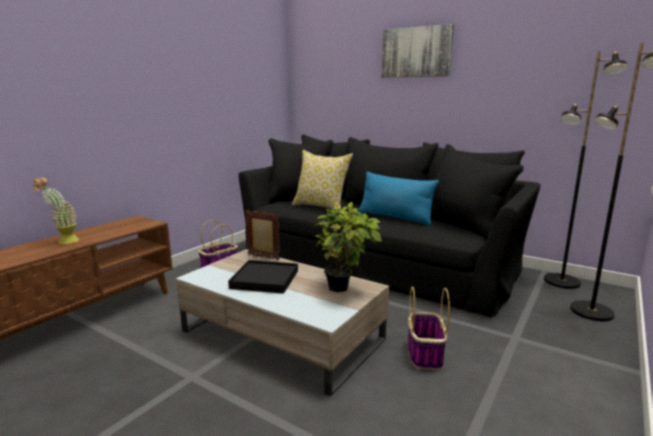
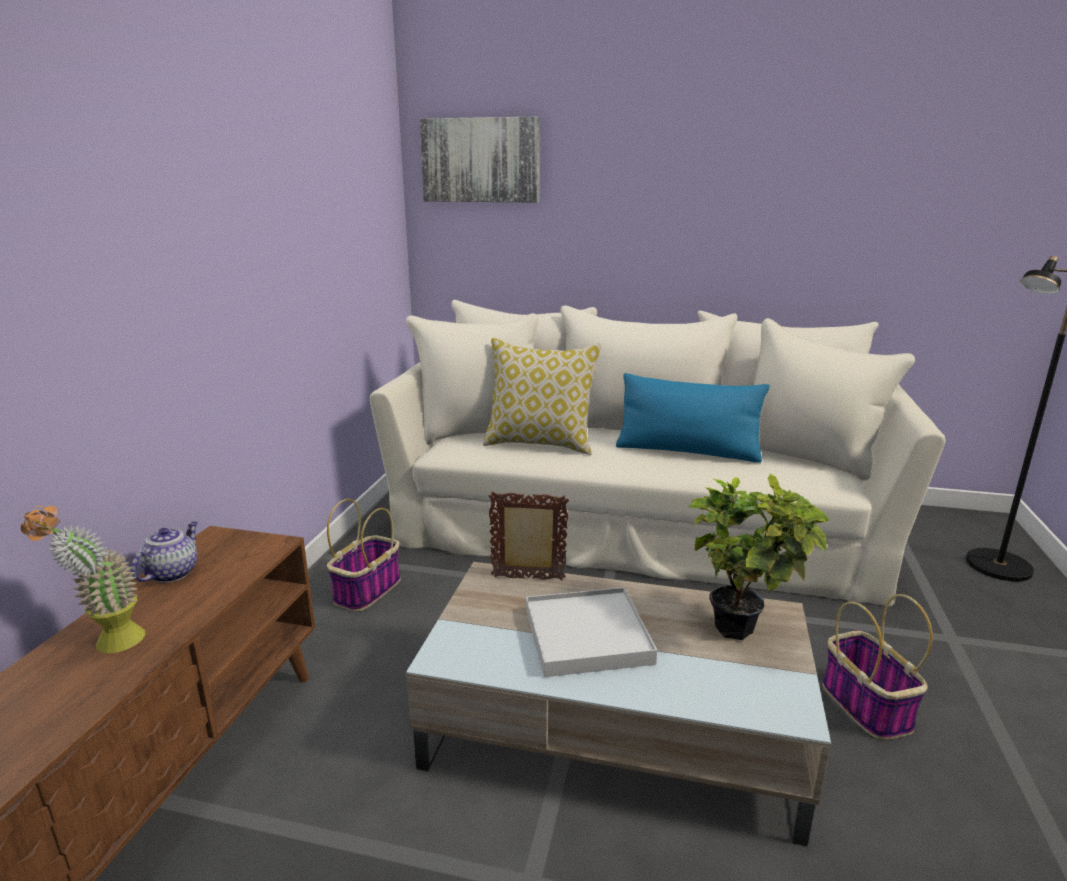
camera: 20 degrees left, 5 degrees up
(107, 226) = (172, 572): none -> teapot
(265, 279) = (586, 635): black tray -> white tray
(377, 261) = (635, 523): black sofa -> beige sofa
(416, 52) = (672, 148): picture -> picture (480, 160)
(561, 282) = (919, 518): black floor lamp -> none

